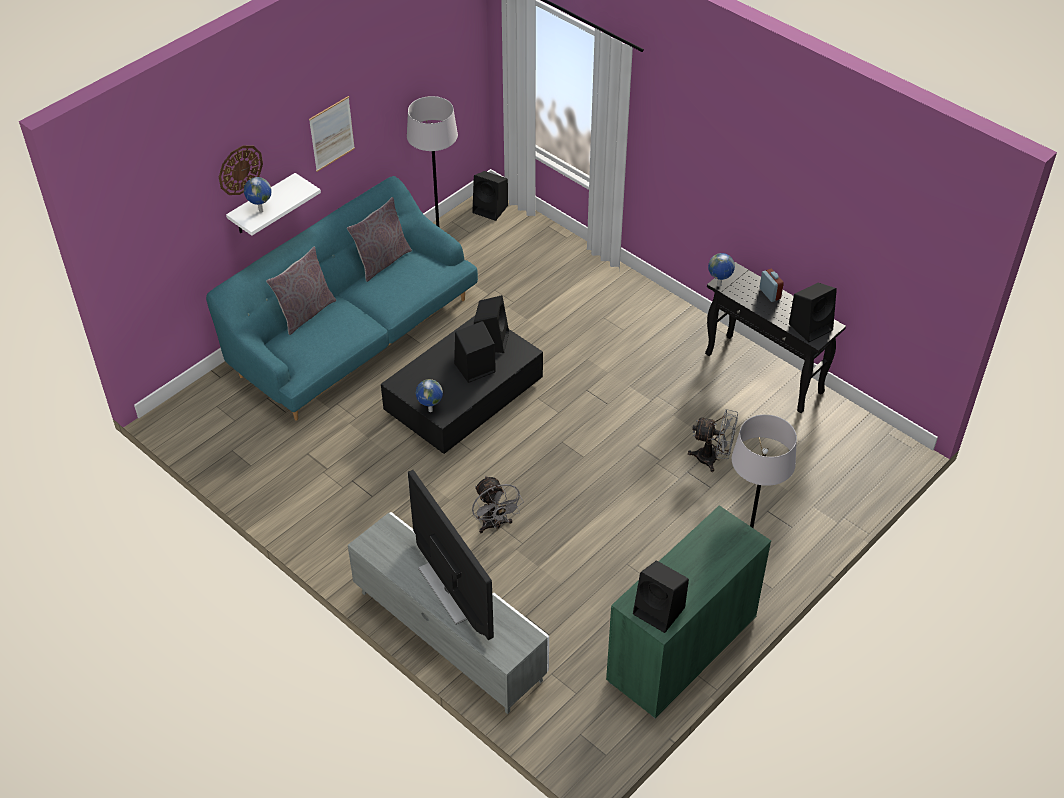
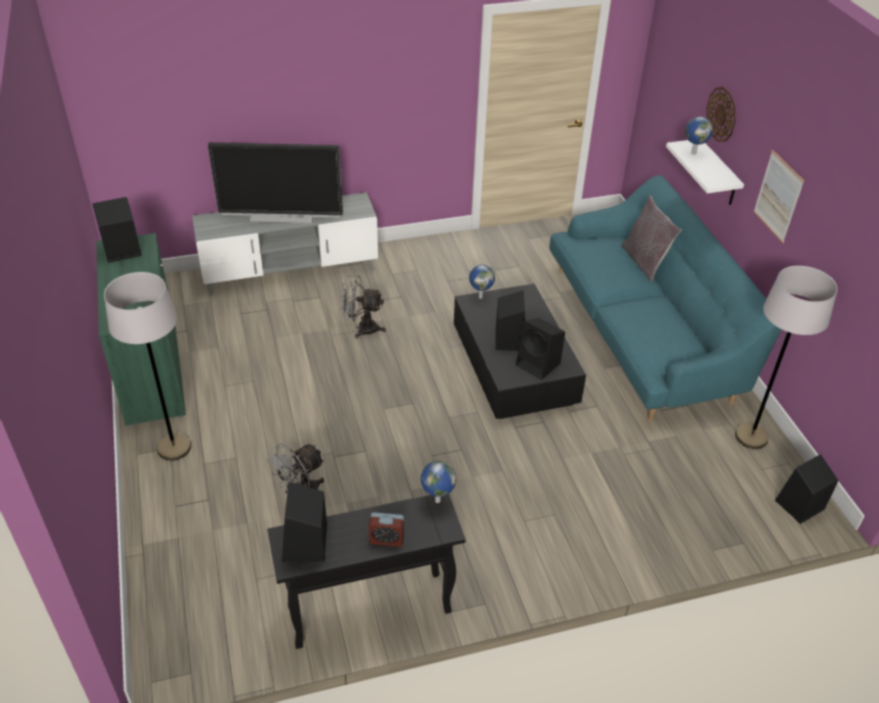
camera: 120 degrees right, 5 degrees down
(382, 261) = (691, 326): grey pillow -> none

